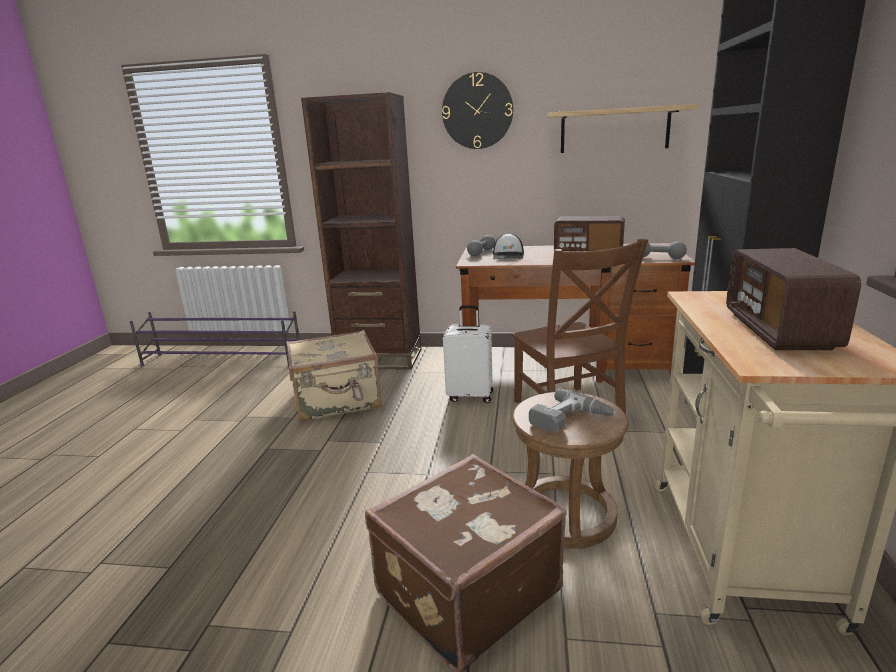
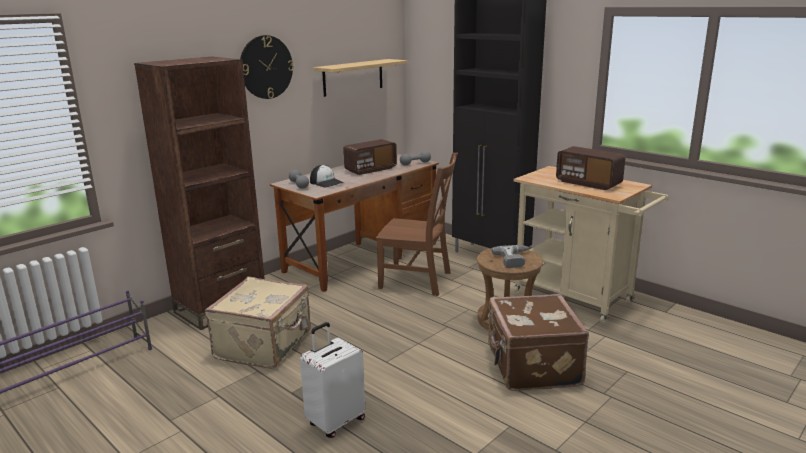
camera: 55 degrees left, 0 degrees up
(470, 396) = (347, 298): white suitcase -> white suitcase (335, 421)

